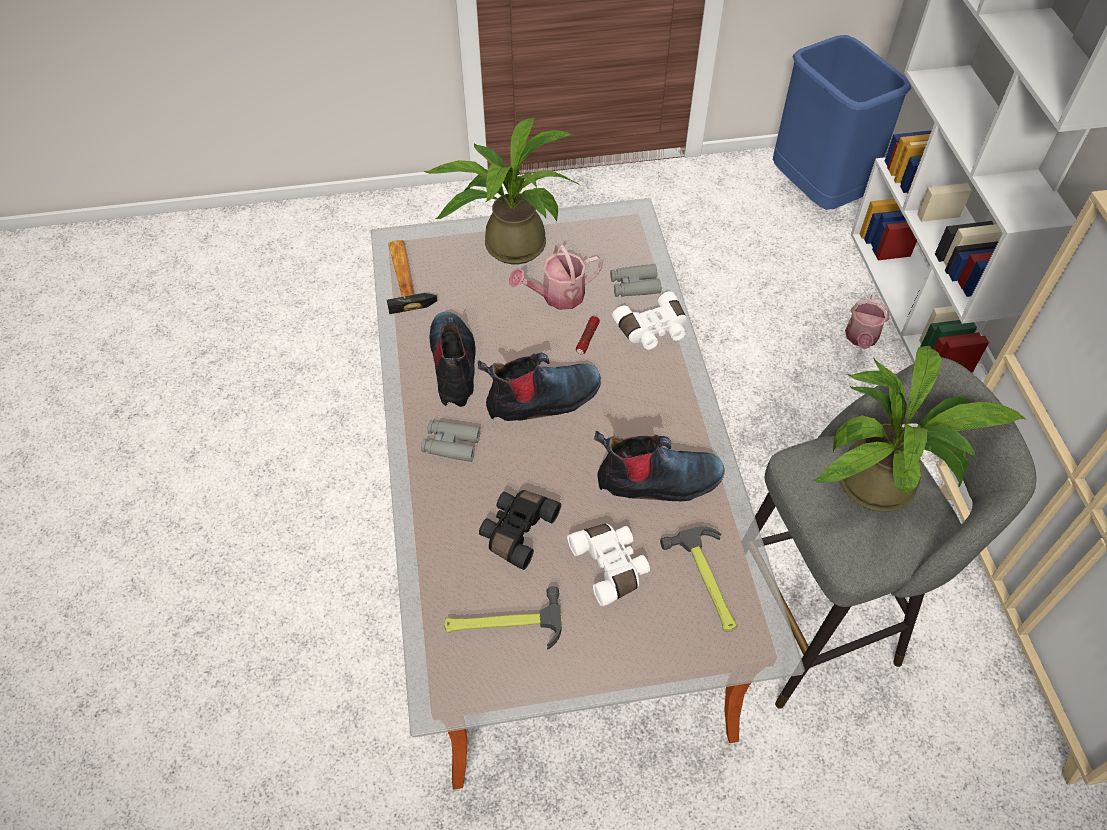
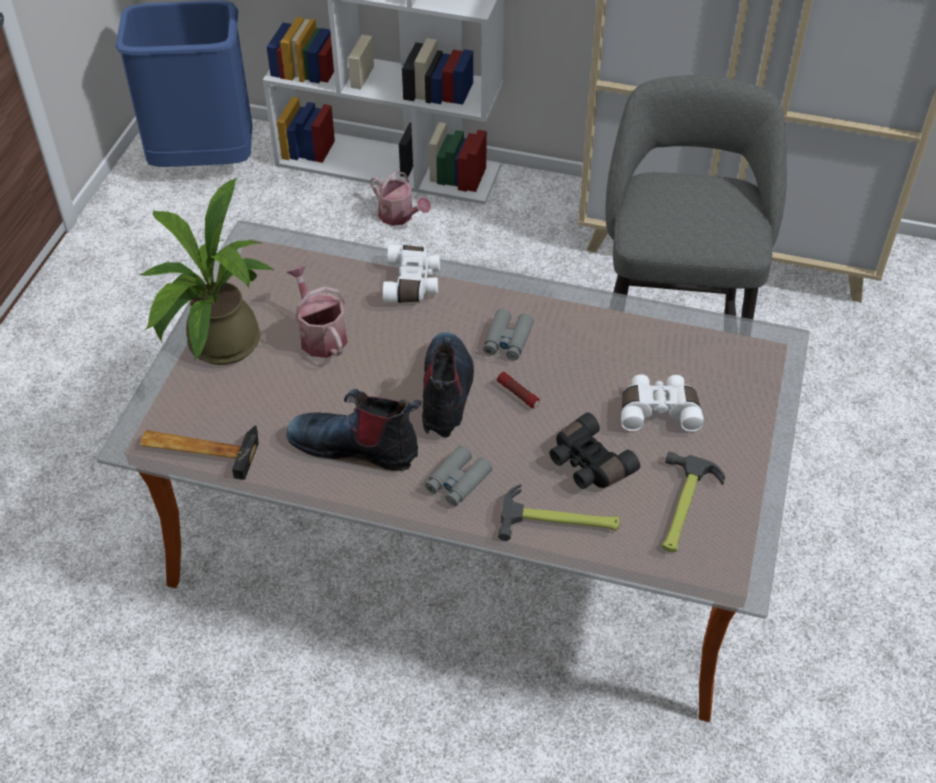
camera: 65 degrees left, 5 degrees down
(557, 296) = (320, 334): watering can -> watering can turned 150 degrees clockwise
(587, 339) = (391, 332): flashlight -> flashlight (518, 394)
(634, 285) = (348, 274): grey binoculars -> grey binoculars (507, 340)
(657, 481) = (587, 346): boot -> none
(707, 582) = (704, 353): hammer -> hammer (560, 521)
(885, 485) = (690, 197): potted plant -> none

